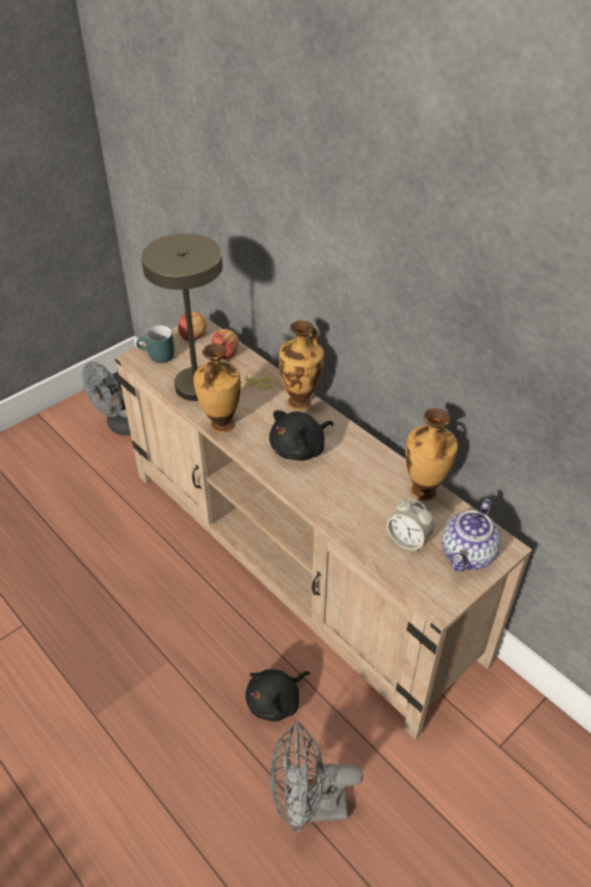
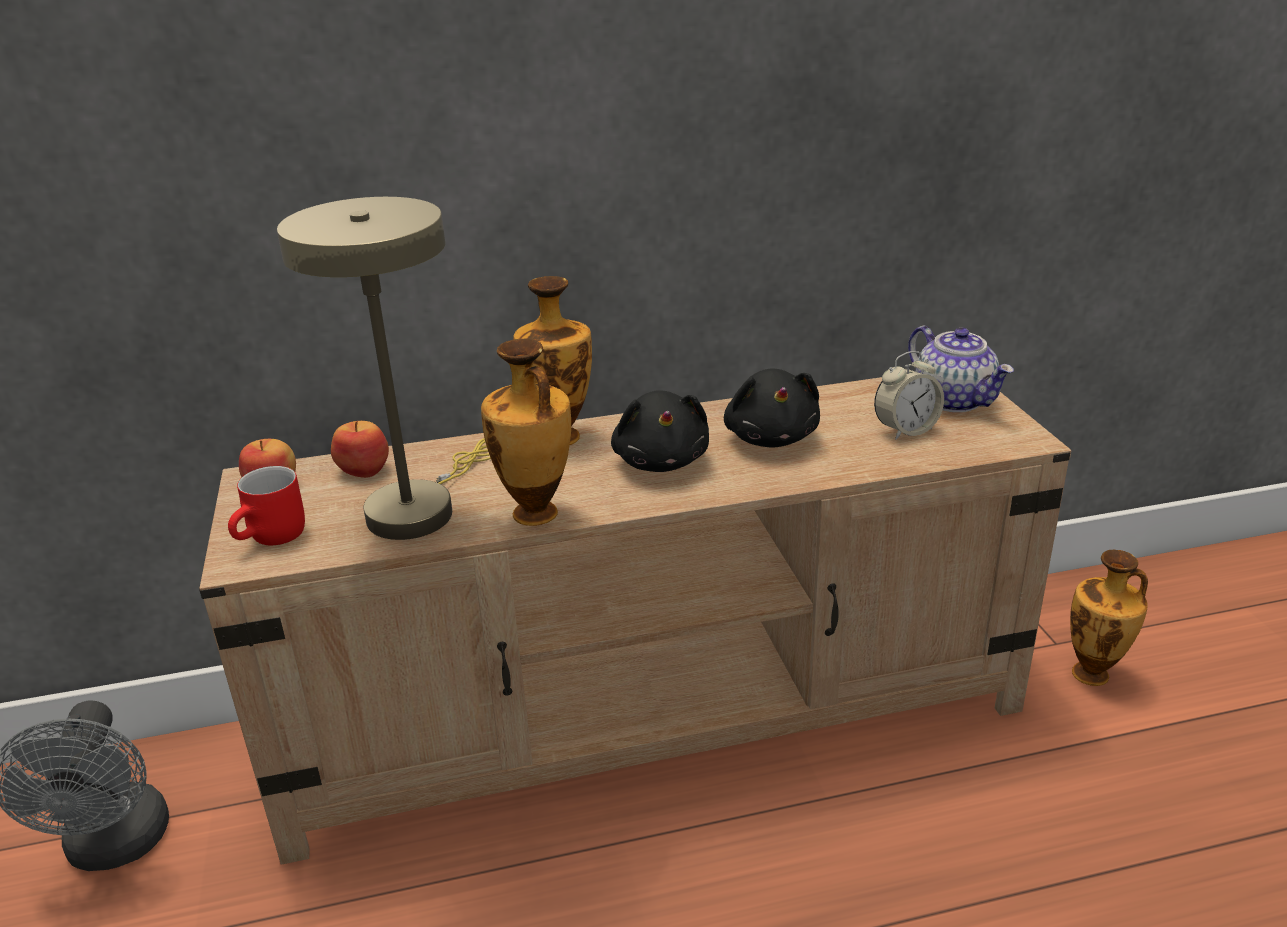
camera: 60 degrees left, 15 degrees down
(157, 357) = (274, 538): turquoise mug -> red mug
(276, 701) = (899, 835): black plush toy -> black plush toy (771, 437)
(308, 807) = (1098, 864): grey fan -> none
(423, 492) = (828, 398): vase -> vase (1093, 675)

